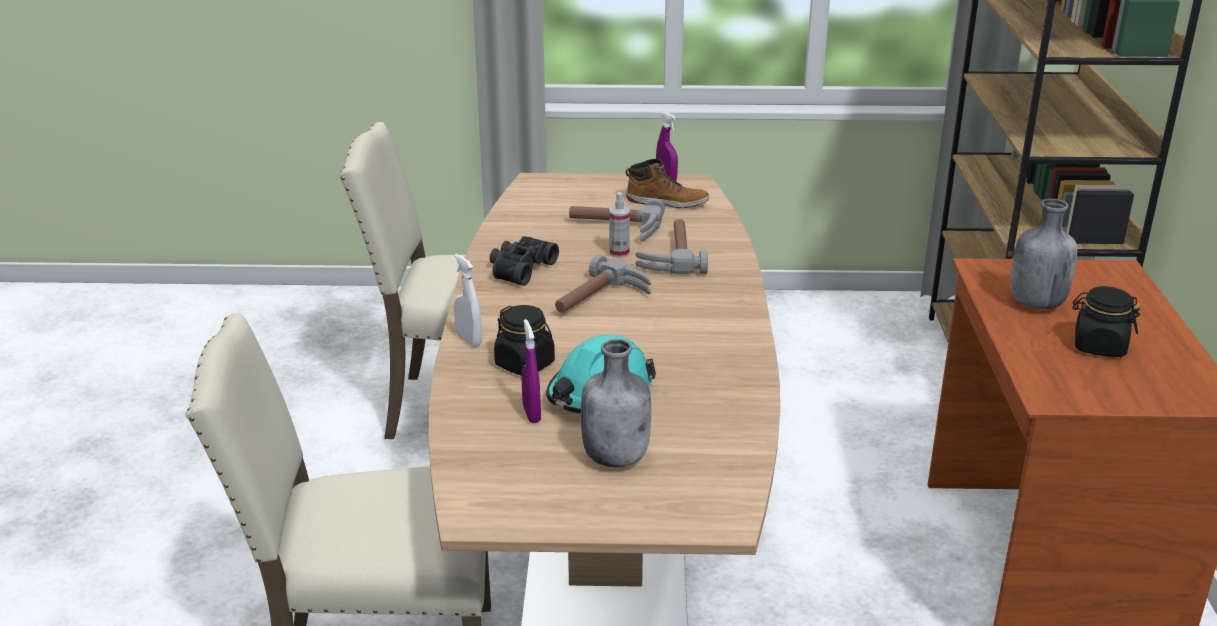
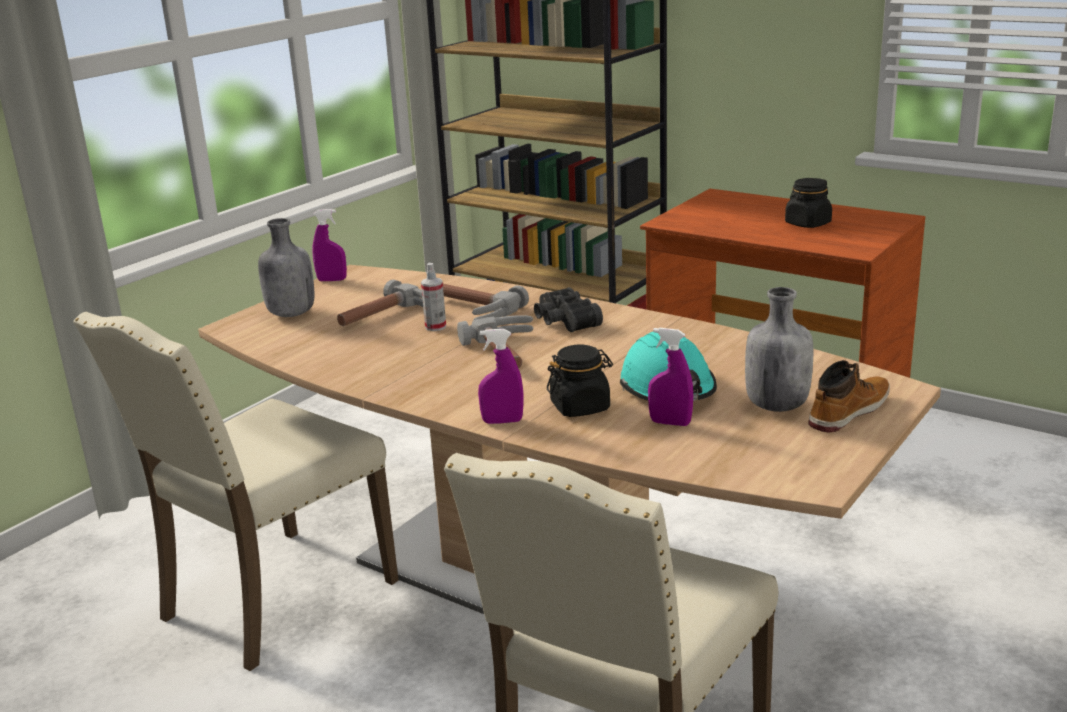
camera: 55 degrees left, 5 degrees down
(469, 340) = (502, 421): white spray bottle -> purple spray bottle
(519, 269) = (398, 371): black binoculars -> black binoculars (563, 321)
(667, 202) = (373, 289): boot -> boot (848, 412)
(1035, 303) = (733, 223): grey bottle -> grey bottle (290, 314)

